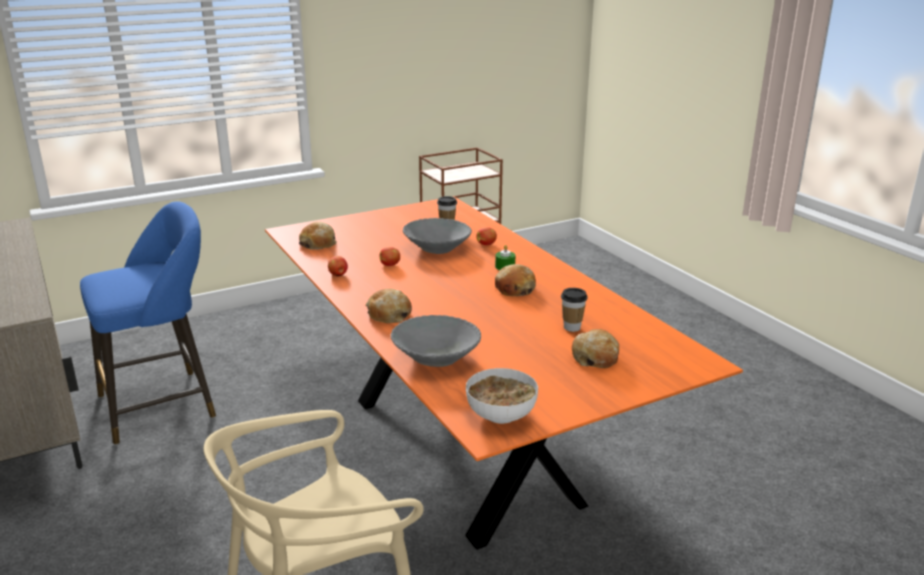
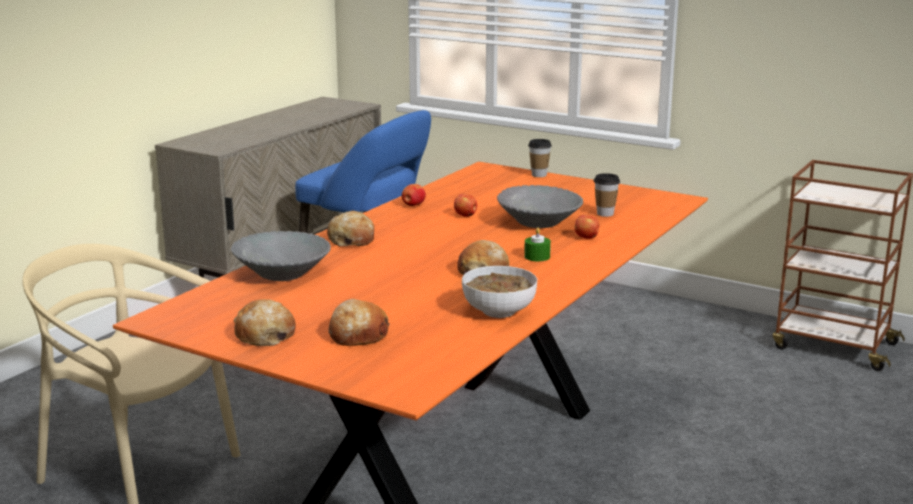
camera: 60 degrees right, 5 degrees down
(318, 243) = (474, 183): bread -> bread (264, 335)
(502, 415) = (195, 318): bowl -> bowl (499, 312)
(572, 327) = (418, 313): cup -> cup (539, 175)

